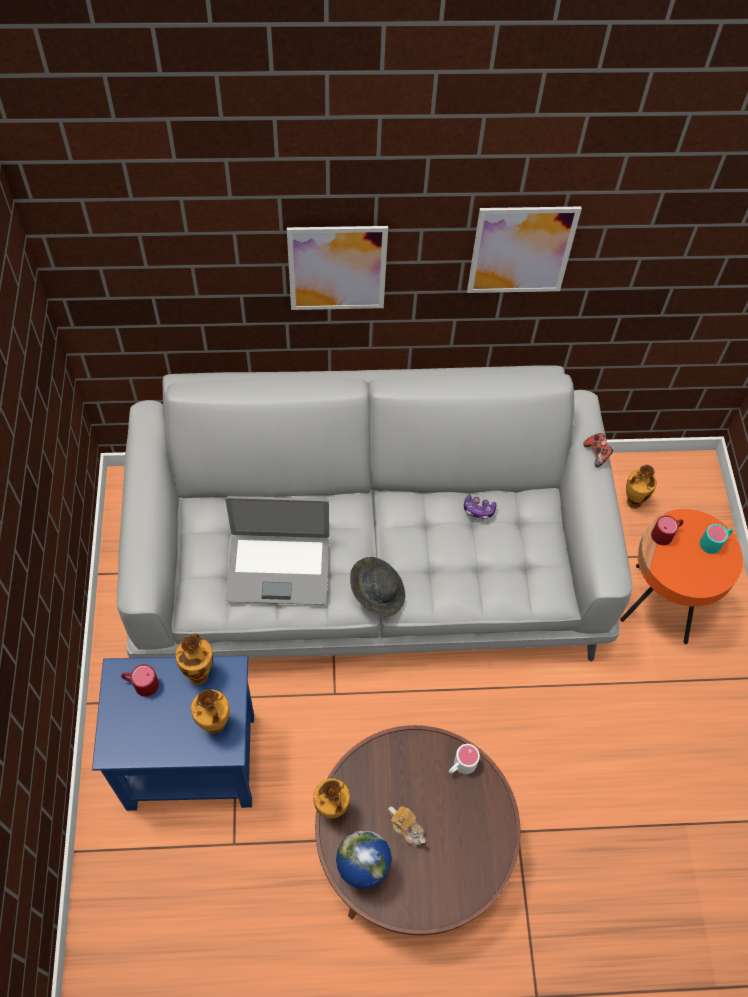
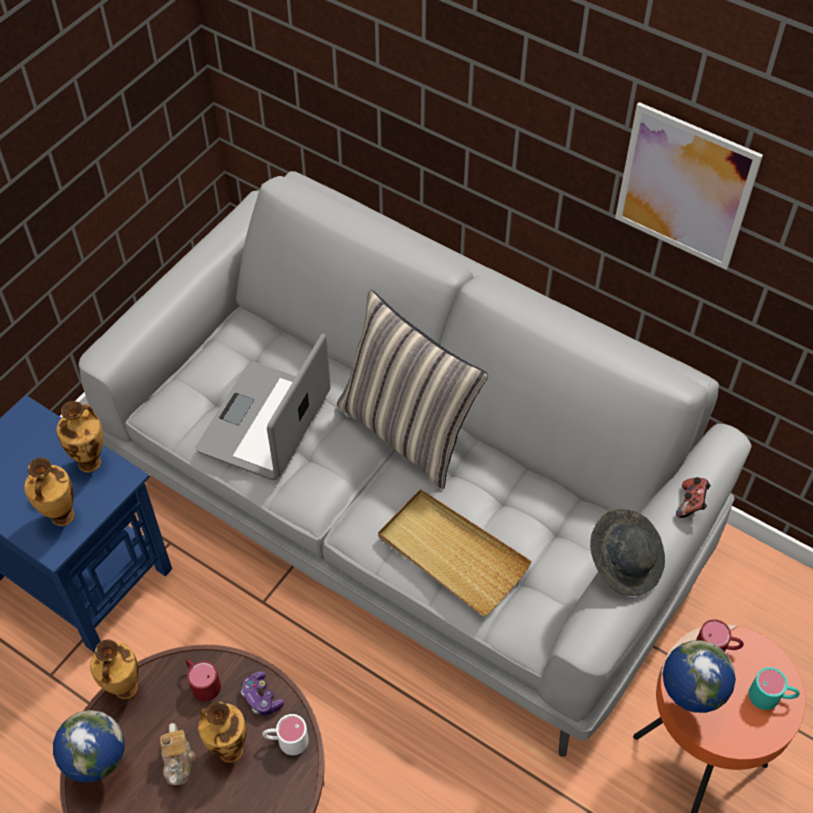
camera: 40 degrees right, 5 degrees down
(141, 684) = (35, 437): red mug -> red mug (202, 682)
(278, 568) = (266, 422): laptop -> laptop turned 75 degrees clockwise
(337, 268) = (475, 115): picture -> none
(375, 515) = (407, 431): none -> pillow
(377, 592) = (340, 505): grey hat -> grey hat (625, 561)
(472, 578) = (451, 554): none -> beige tray
(478, 510) = (519, 490): game controller -> game controller (261, 698)
(632, 502) = (759, 620): vase -> vase (229, 749)
(675, 578) = (685, 703): none -> globe

